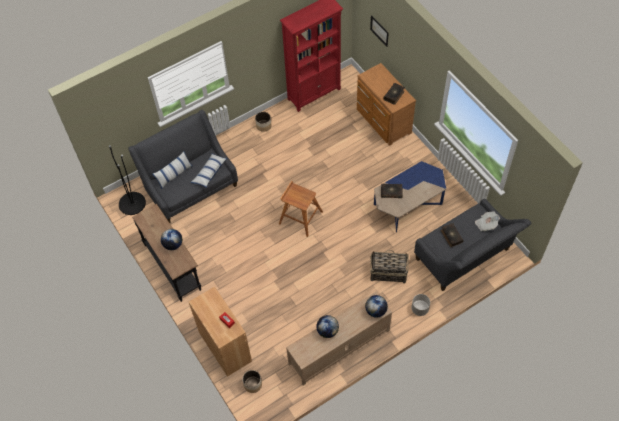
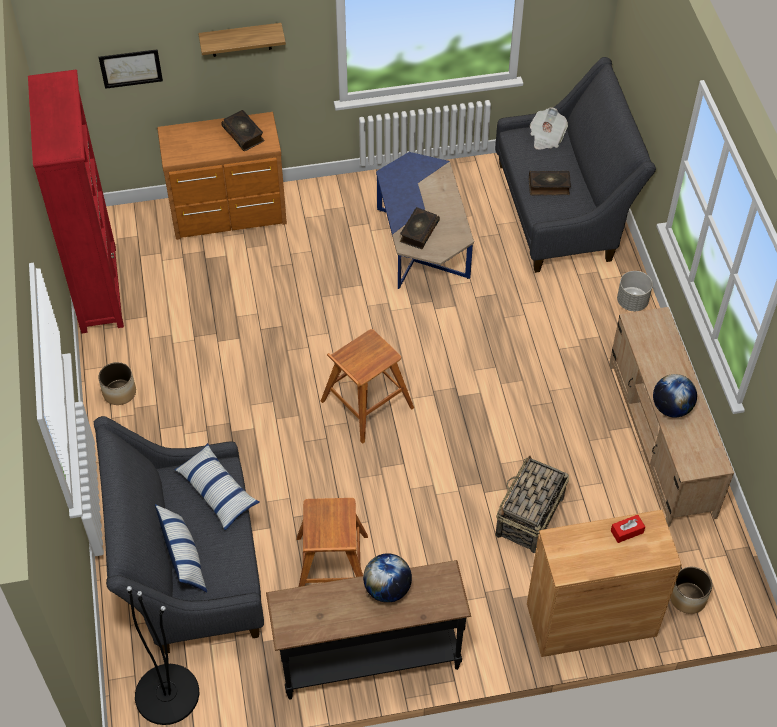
camera: 70 degrees left, 5 degrees down
(210, 237) = (332, 568): none -> brown stool
(376, 311) = (657, 327): globe -> none
(387, 272) = (543, 319): basket -> basket (529, 517)
(413, 59) = (241, 40): none -> shelf

